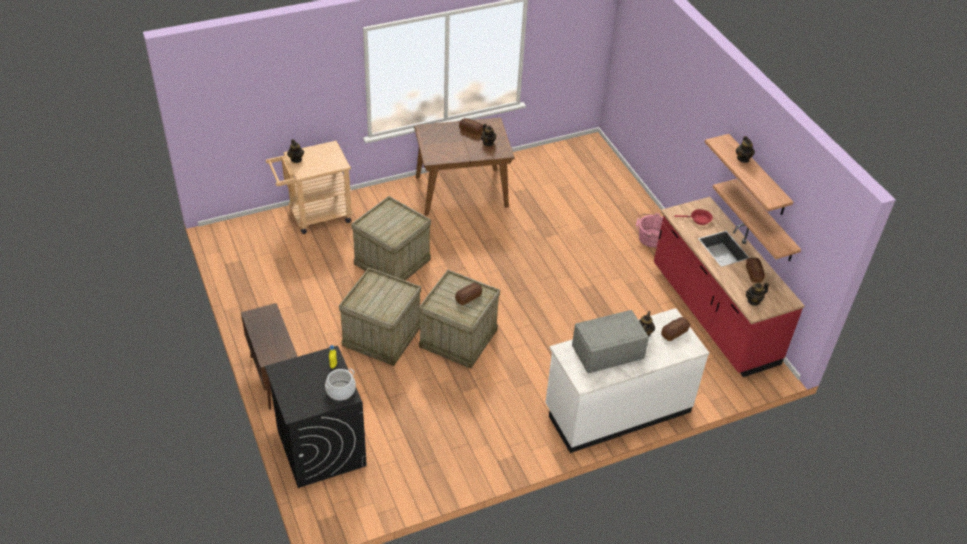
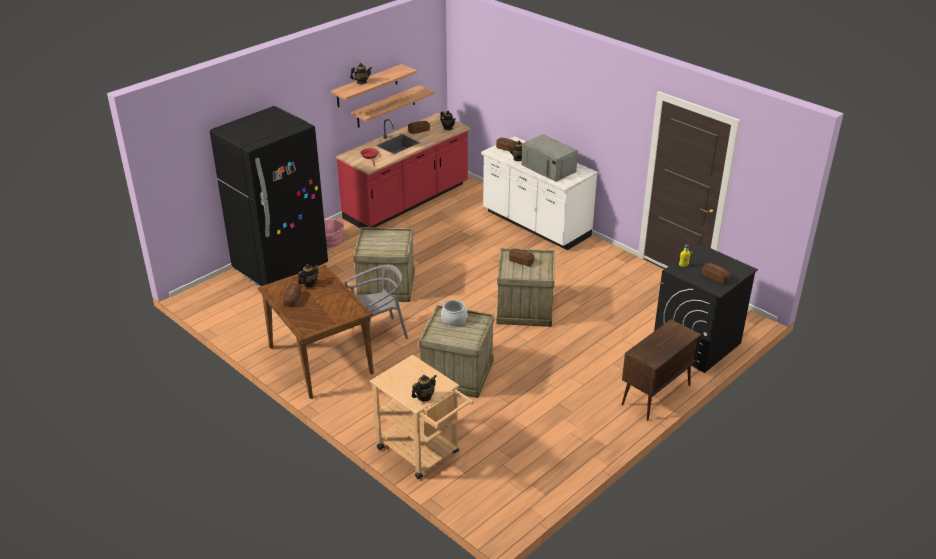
camera: 110 degrees left, 10 degrees down
(297, 380) = (715, 277): none -> bread
(340, 390) = (702, 255): cooking pot -> cooking pot (454, 319)
(380, 336) = (557, 351): crate -> crate (387, 286)
(475, 231) = (378, 335): none -> grey chair
(615, 197) = (280, 267): none -> black fridge

